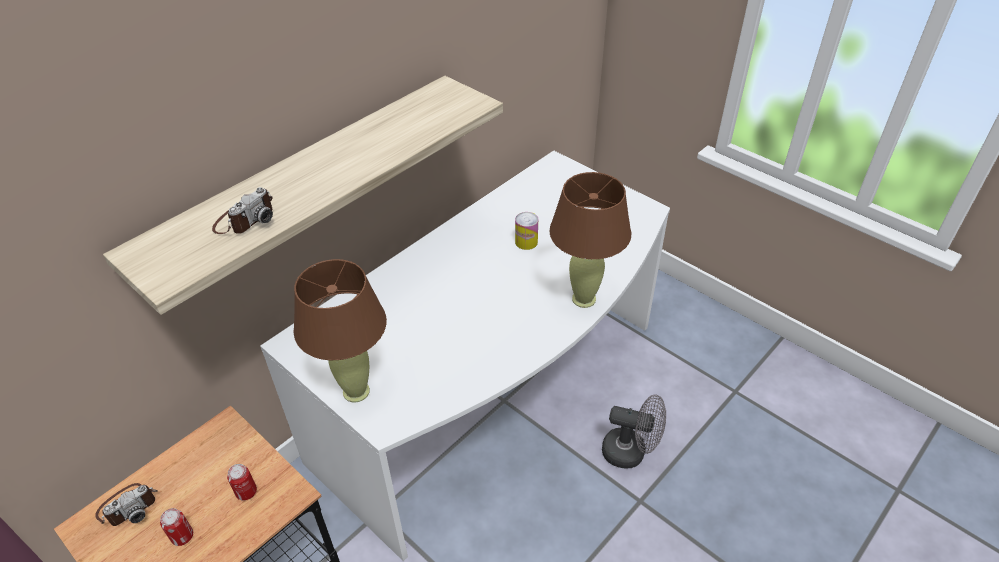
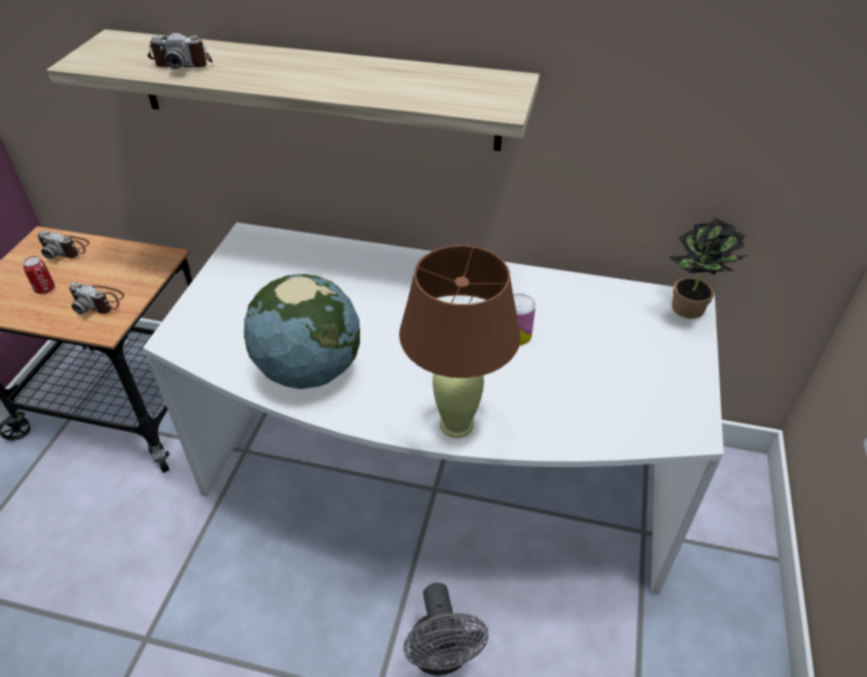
camera: 60 degrees right, 0 degrees up
(246, 492) = (99, 301): can -> camera
(356, 391) = (209, 302): brown table lamp -> none
(484, 354) = (309, 370): none -> globe
(561, 166) = (690, 311): none -> potted plant

